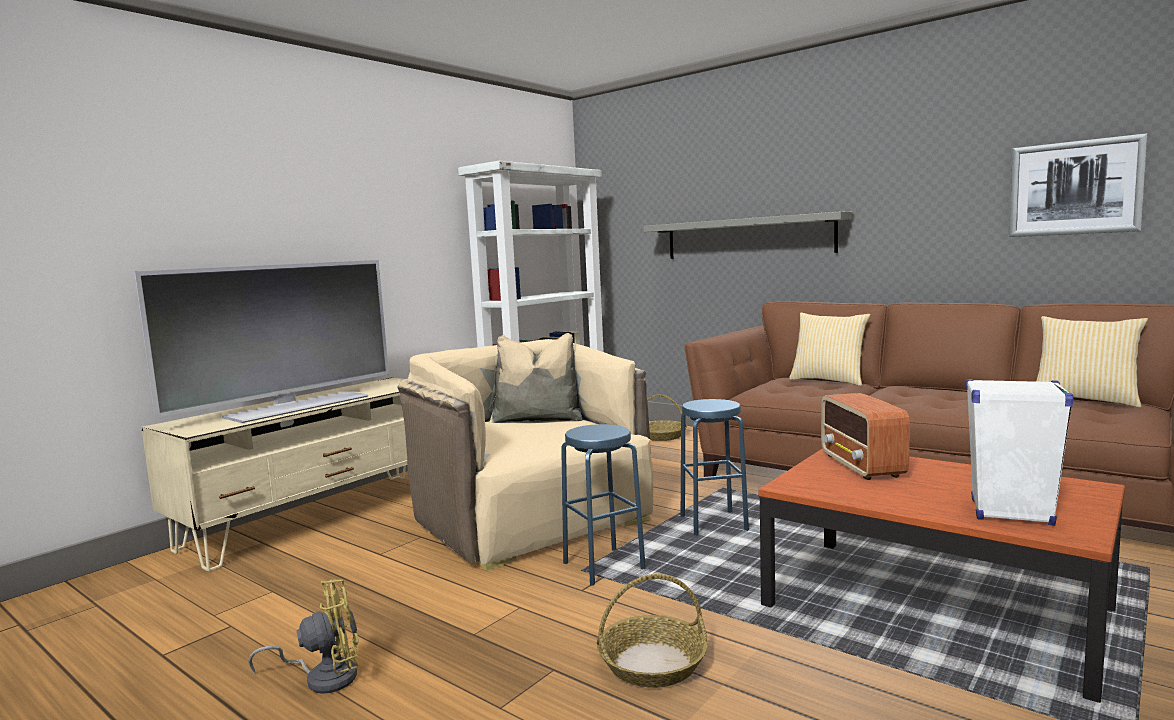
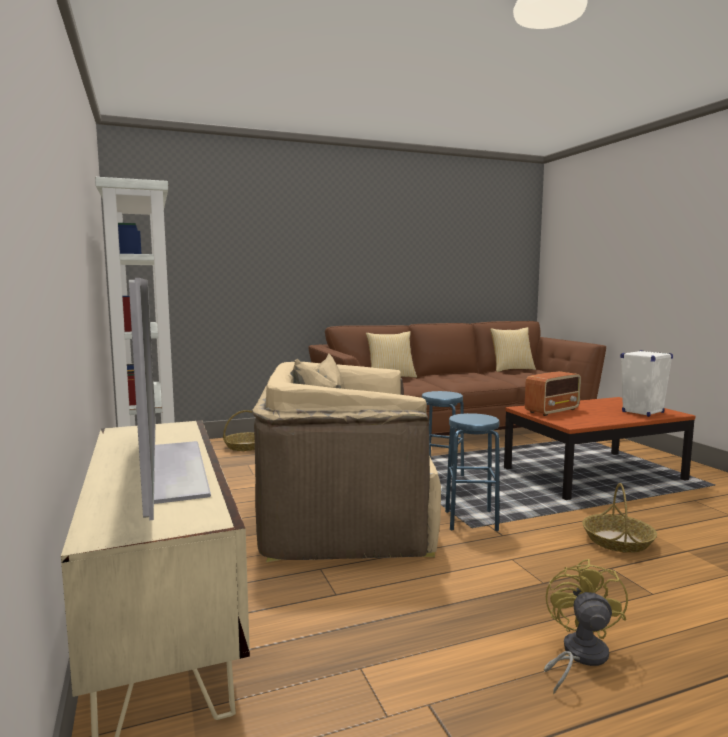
camera: 60 degrees left, 0 degrees up
(747, 237) = (293, 277): grey shelf -> none
(862, 466) = (552, 411): radio -> radio turned 60 degrees counterclockwise
(1074, 188) = (477, 261): picture -> none

